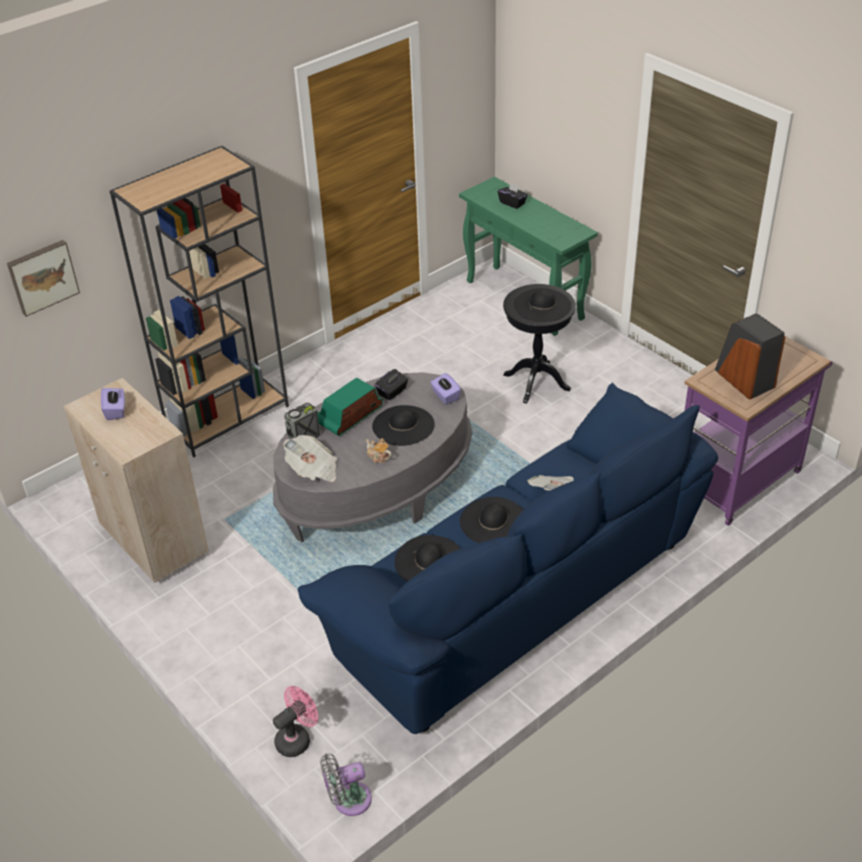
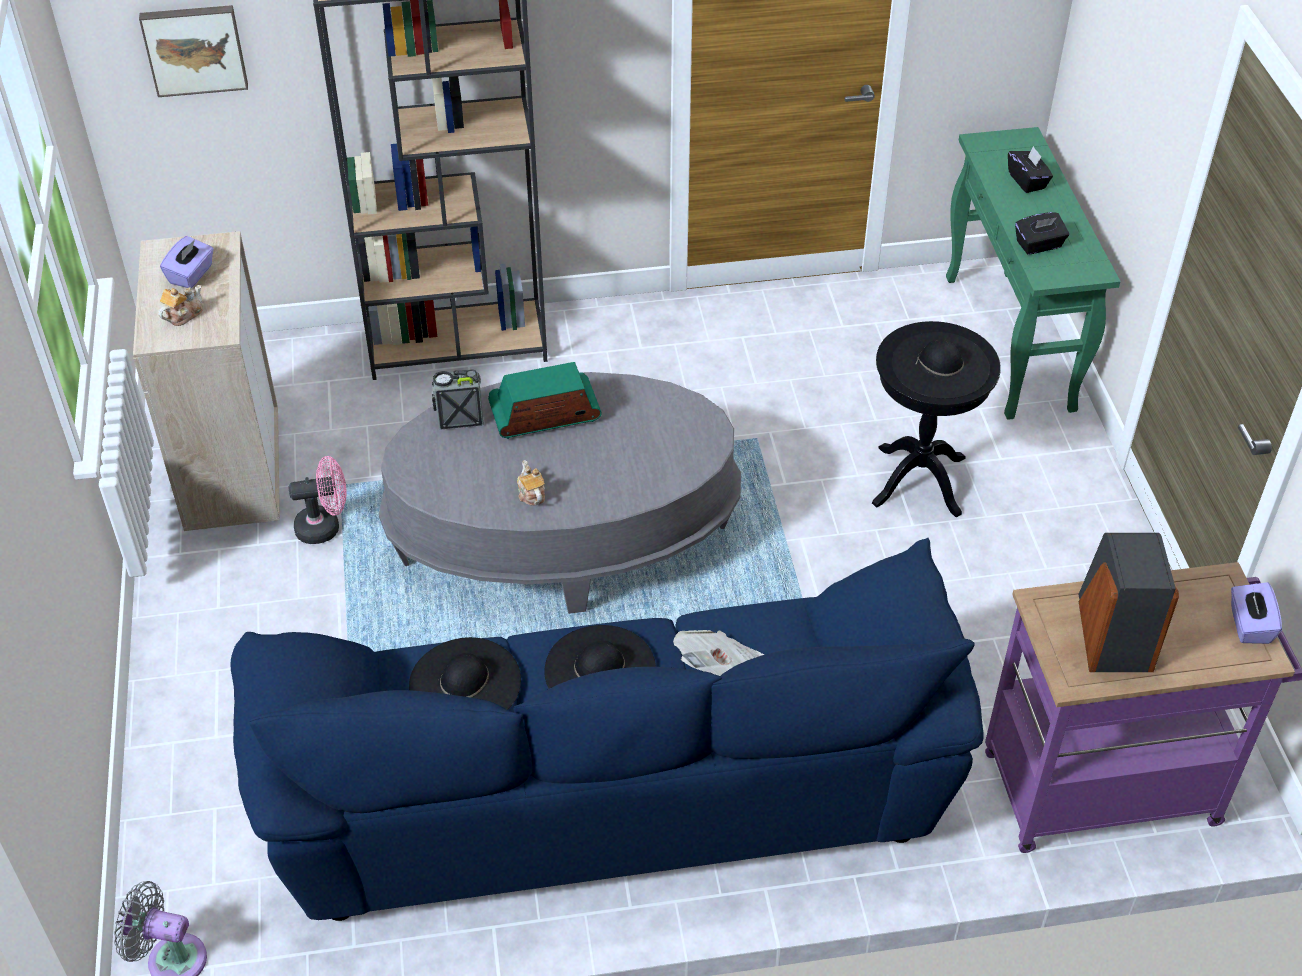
camera: 30 degrees right, 5 degrees up
(132, 432) = (183, 315): none -> teapot
(297, 738) = (181, 837): pink fan -> pink fan (325, 527)
(313, 470) = (432, 472): newspaper -> none
(392, 392) = (632, 405): black tissue box -> black tissue box (1039, 245)
(403, 425) = (604, 463): black hat -> none
(445, 396) = (699, 445): purple tissue box -> purple tissue box (1249, 625)

